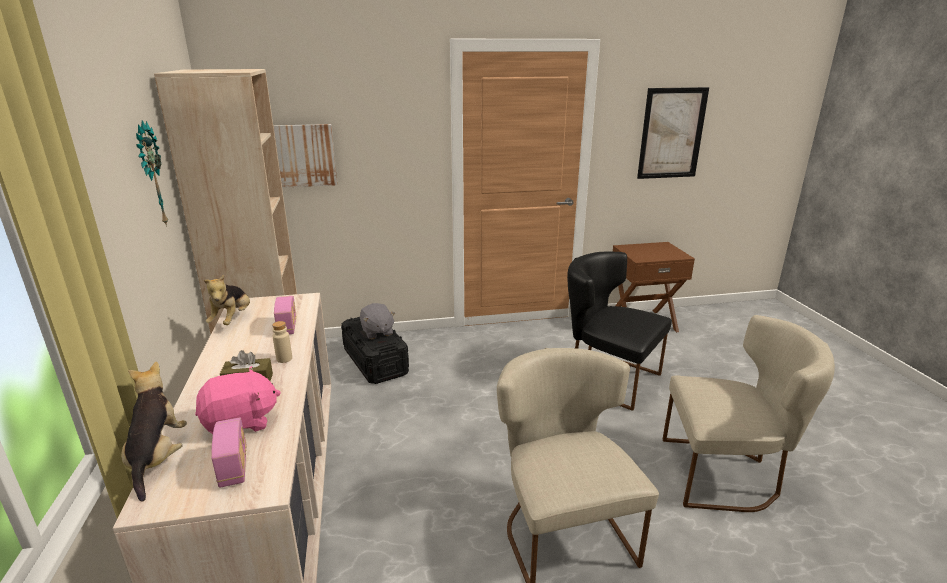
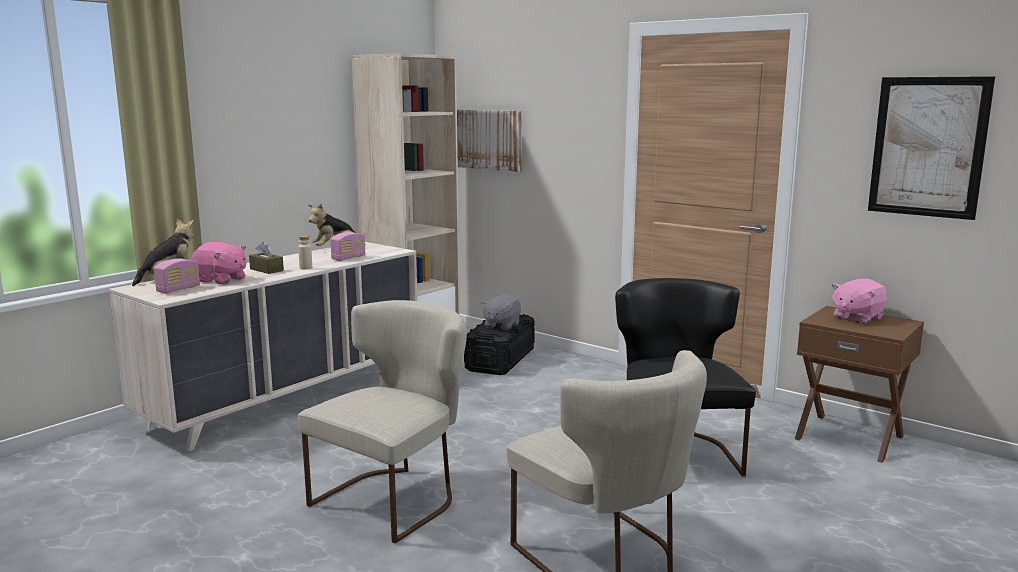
camera: 50 degrees right, 10 degrees down
(149, 175) = (313, 125): wall clock -> none
(645, 249) = (856, 318): none -> pink plush toy

